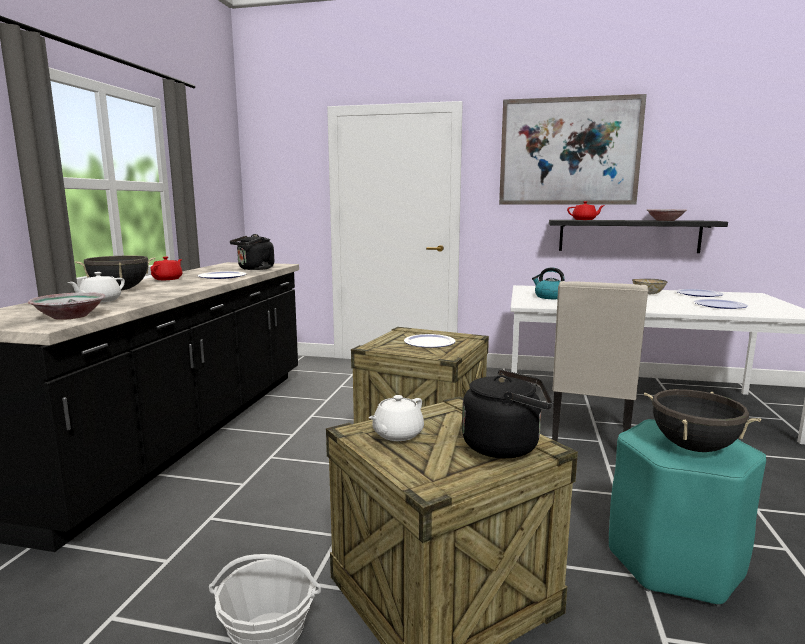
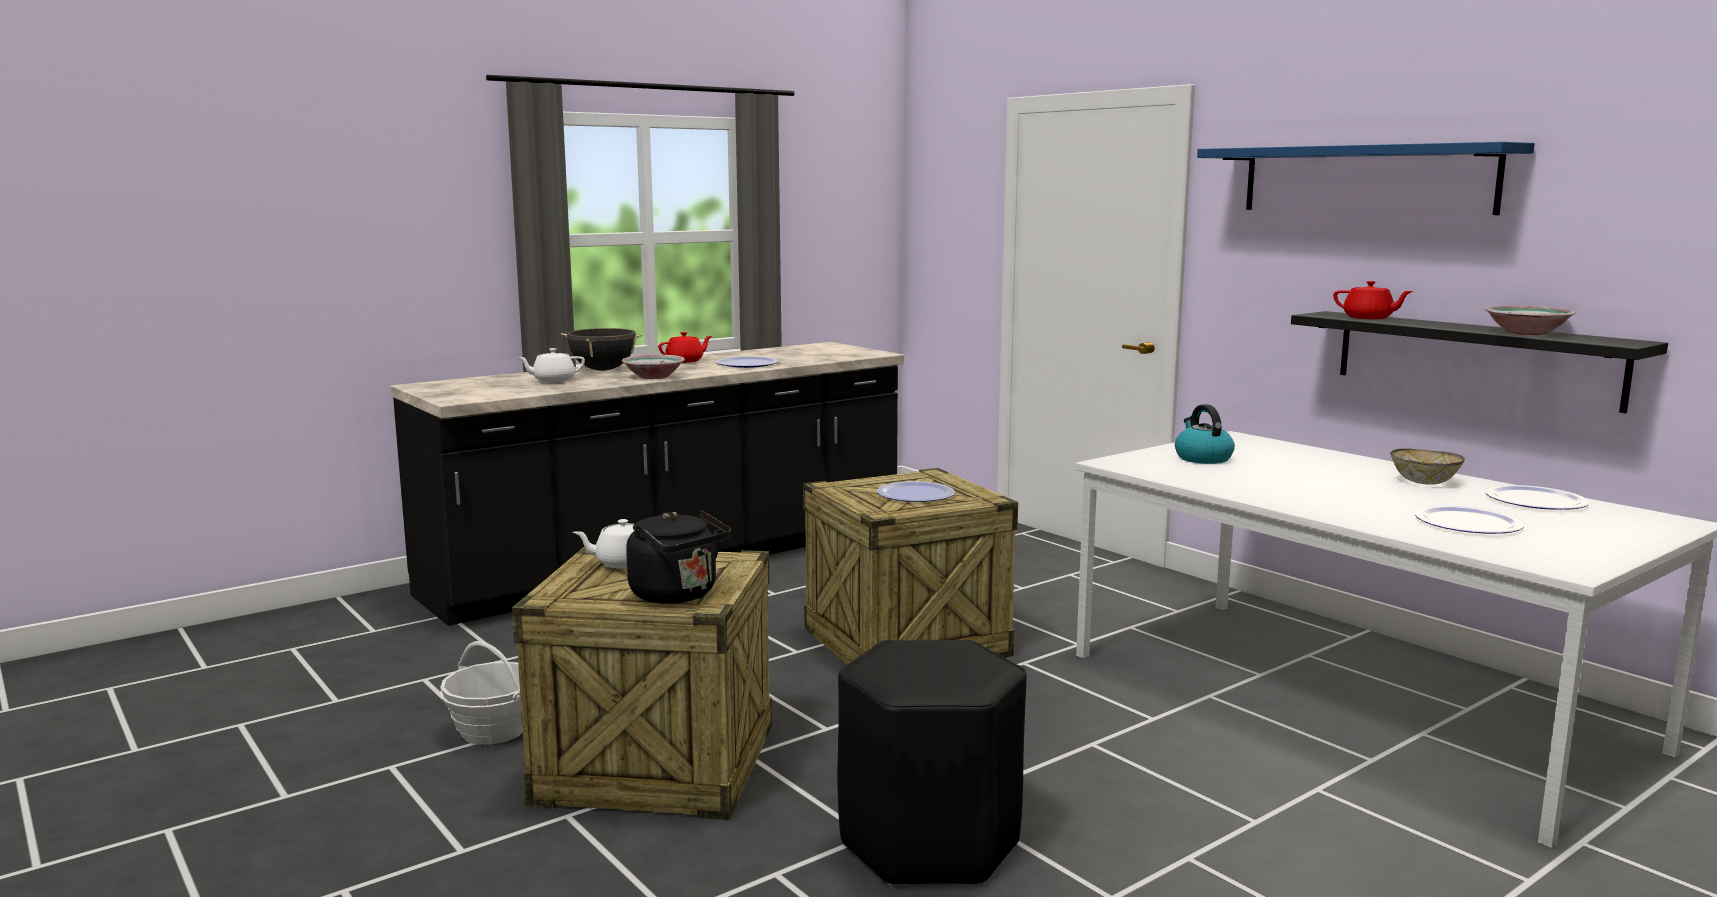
camera: 40 degrees right, 0 degrees up
(70, 316) = (489, 393): bowl -> bowl (653, 377)
(254, 269) = (819, 357): black kettle -> none
(569, 152) = (1365, 179): picture -> blue shelf
(589, 438) = (1145, 710): beige chair -> none
(673, 563) = (929, 843): turquoise stool -> black stool
(693, 448) = (916, 671): black cooking pot -> none

